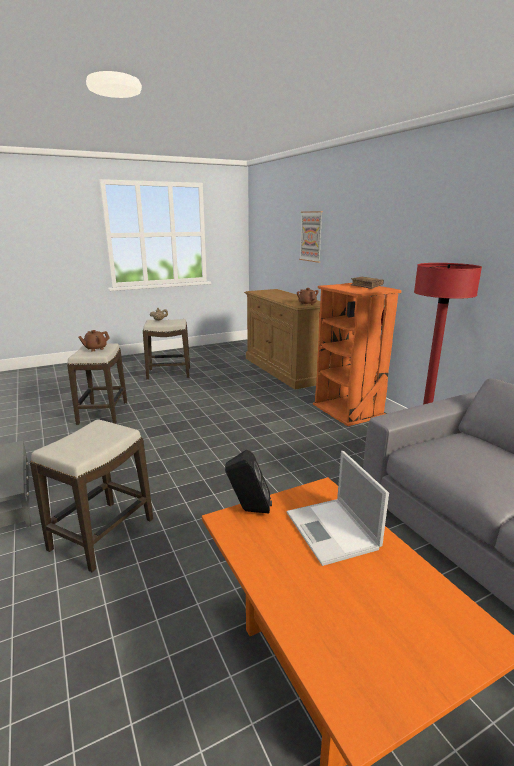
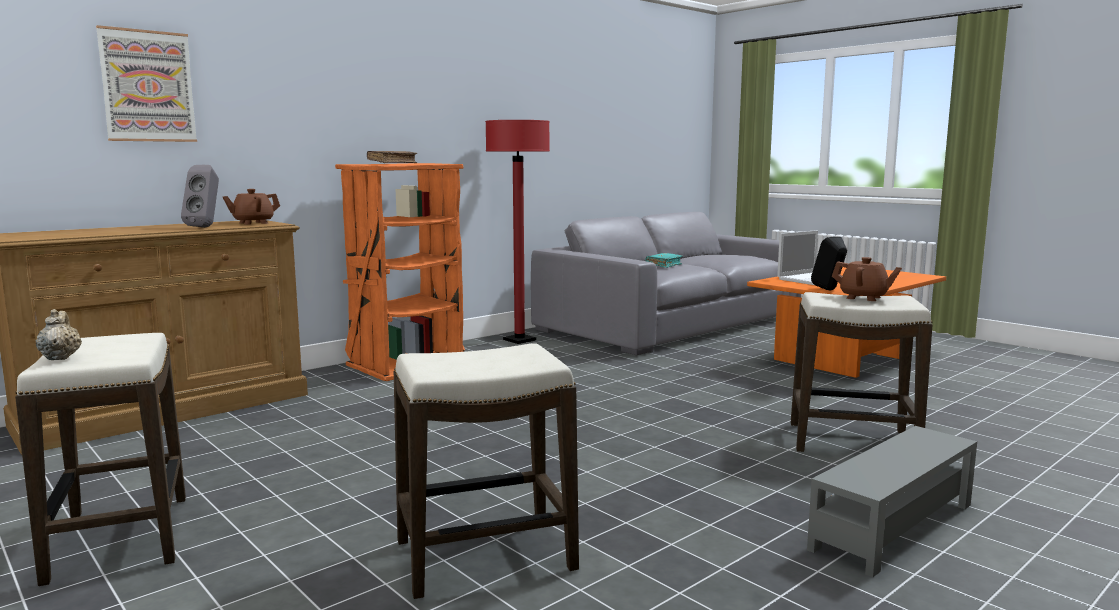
camera: 105 degrees left, 10 degrees down
(95, 349) = (471, 359): brown teapot -> brown teapot (864, 298)
(288, 301) = (206, 227): none -> grey speaker
(468, 459) = (664, 265): none -> turquoise book

